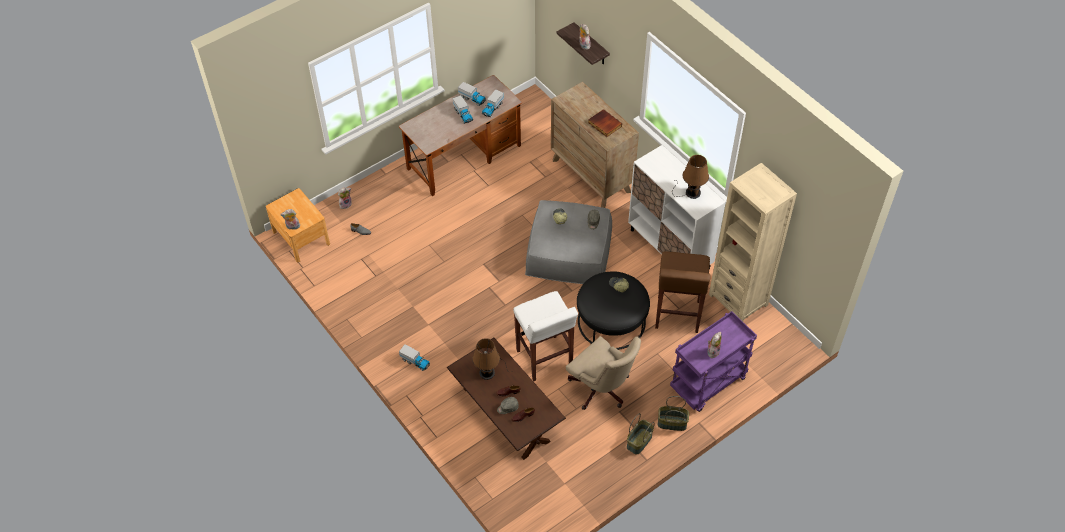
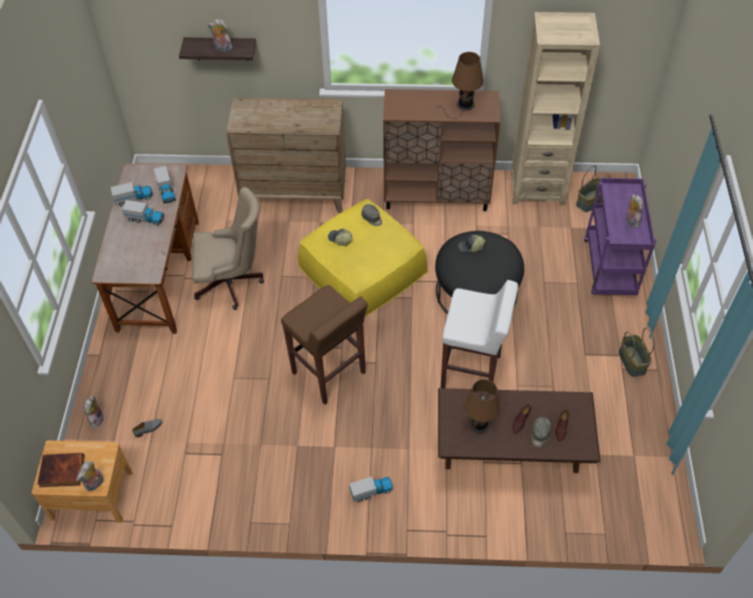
camera: 50 degrees left, 0 degrees up
(569, 250) = (362, 268): grey ottoman -> yellow ottoman
(602, 390) = (549, 351): beige office chair -> beige office chair (232, 283)
(604, 124) = (304, 116): book -> book (61, 472)
(670, 249) = (437, 196): white cabinet -> brown cabinet
(671, 423) = (631, 323): basket -> basket (590, 202)
(677, 315) = (515, 240): brown stool -> brown stool (329, 373)

